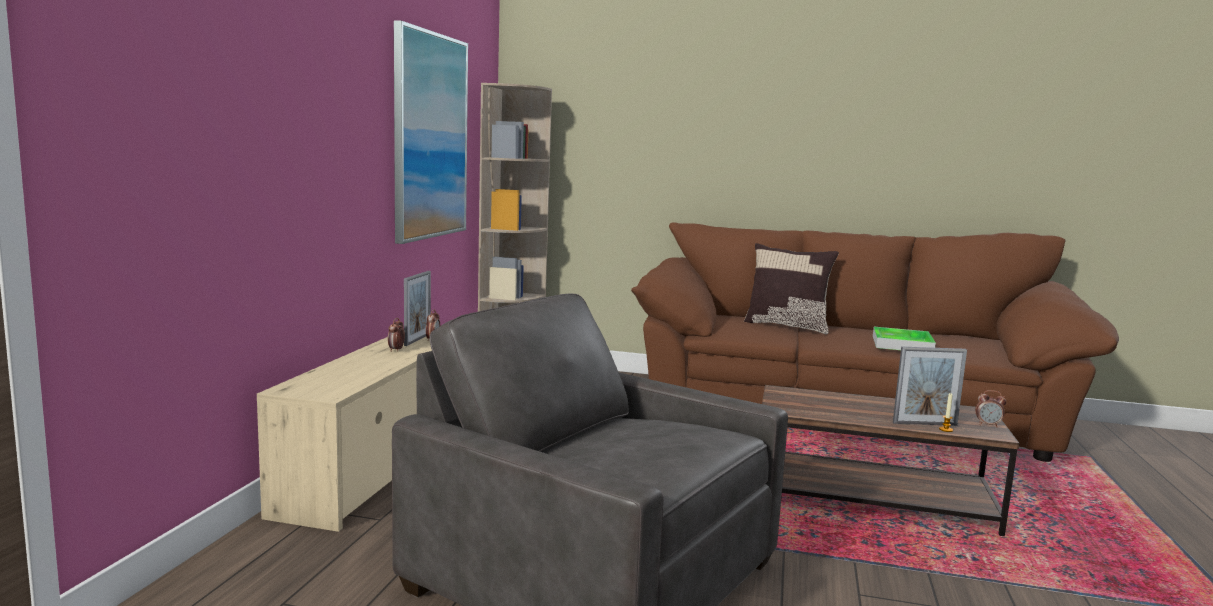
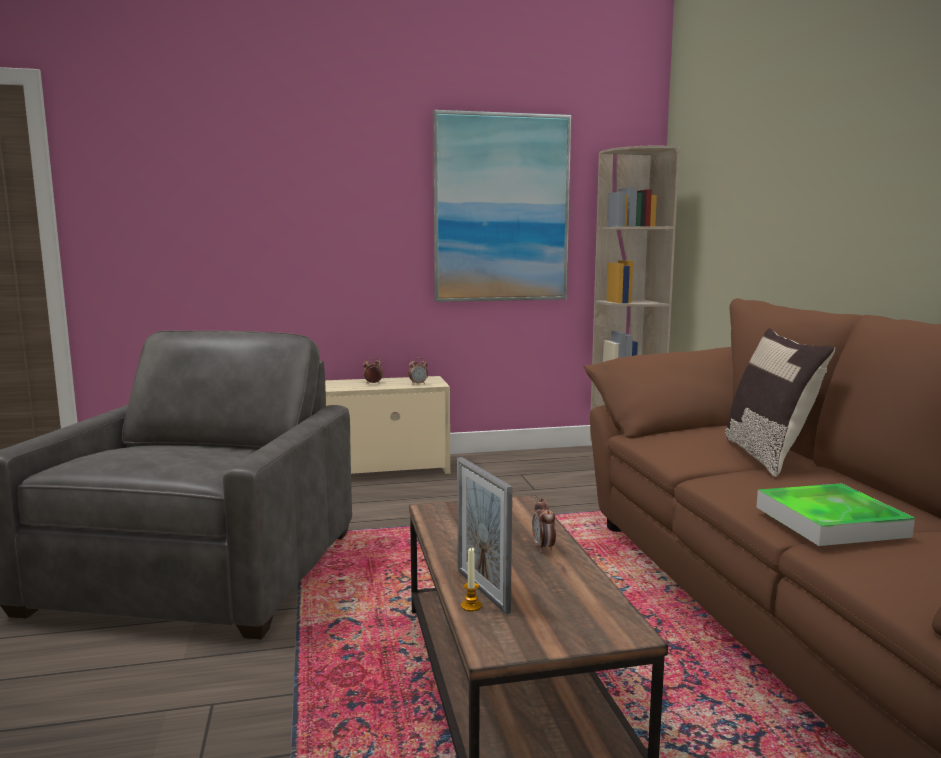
camera: 65 degrees right, 0 degrees up
(417, 340) = (411, 382): picture frame -> none
(988, 425) = (542, 640): alarm clock -> alarm clock (543, 547)

